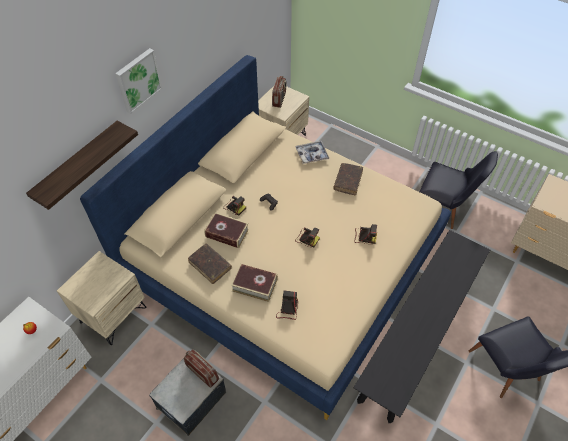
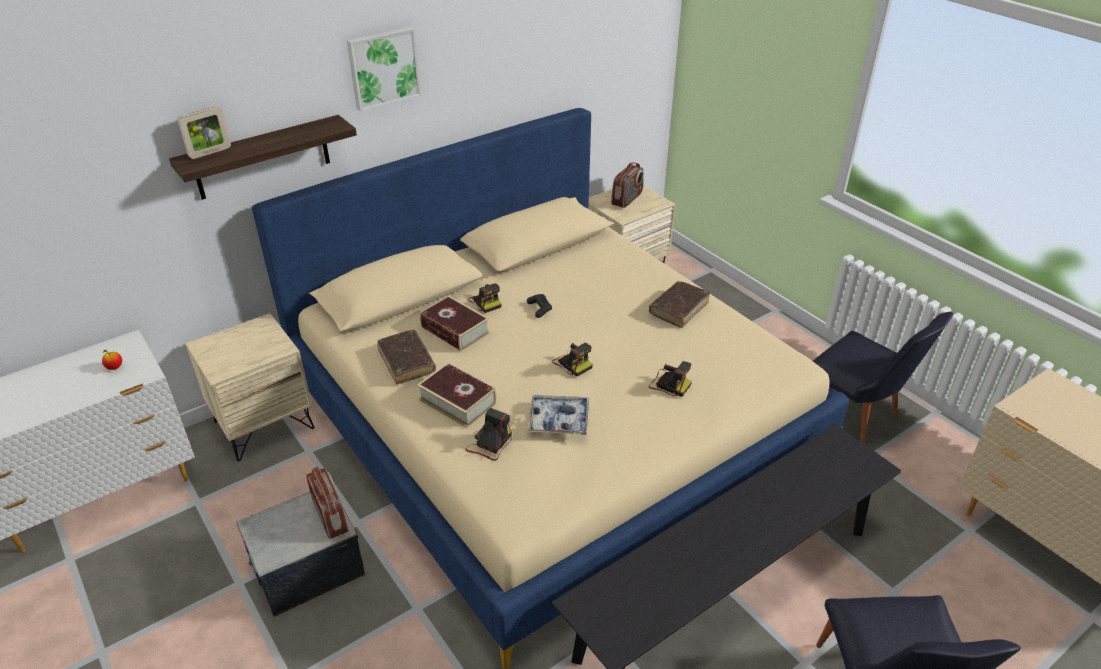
camera: 20 degrees right, 15 degrees down
(52, 180) = (210, 152): none -> picture frame
(312, 155) = (638, 267): tray -> tray (559, 420)

